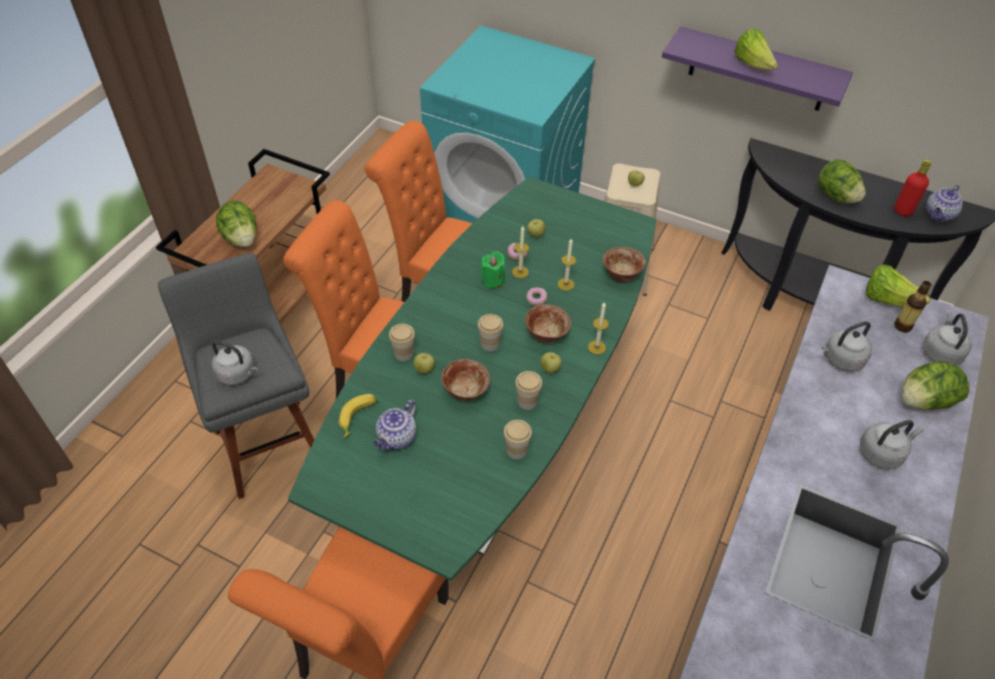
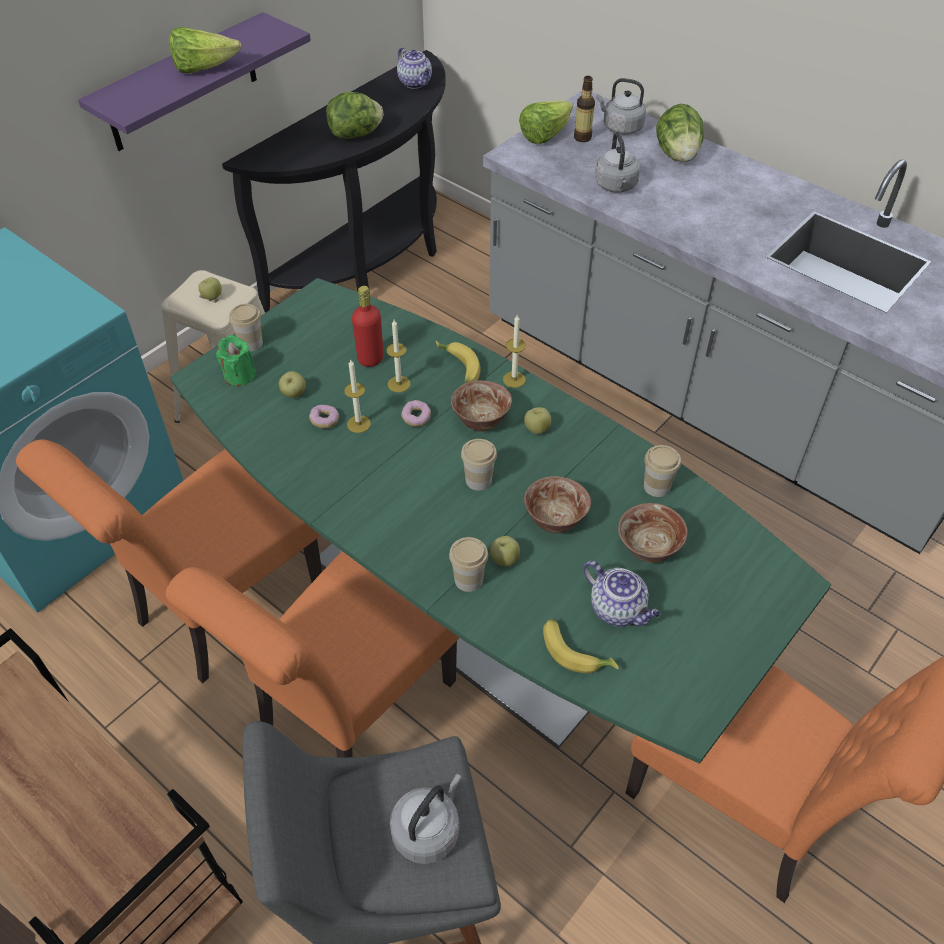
camera: 75 degrees left, 0 degrees up
(241, 238) = (94, 805): lettuce -> none
(493, 280) = (363, 455): green candle -> green candle (239, 375)
(527, 401) = (583, 461): cup -> cup (251, 343)
(594, 313) = (457, 368): none -> banana
(621, 276) = (404, 331): bowl -> bowl (648, 550)
(882, 453) = (733, 196): grey kettle -> none
(903, 211) = (399, 101): red bottle -> red bottle (370, 359)

